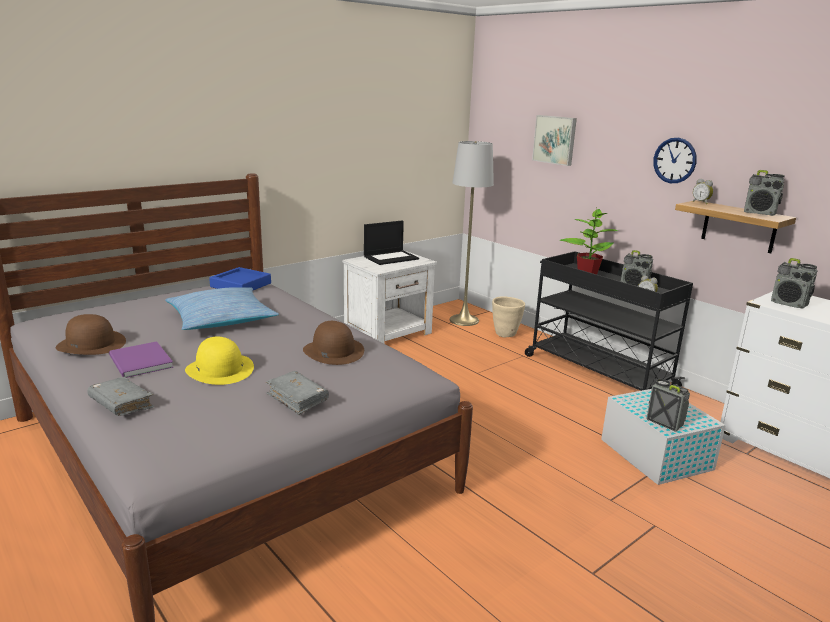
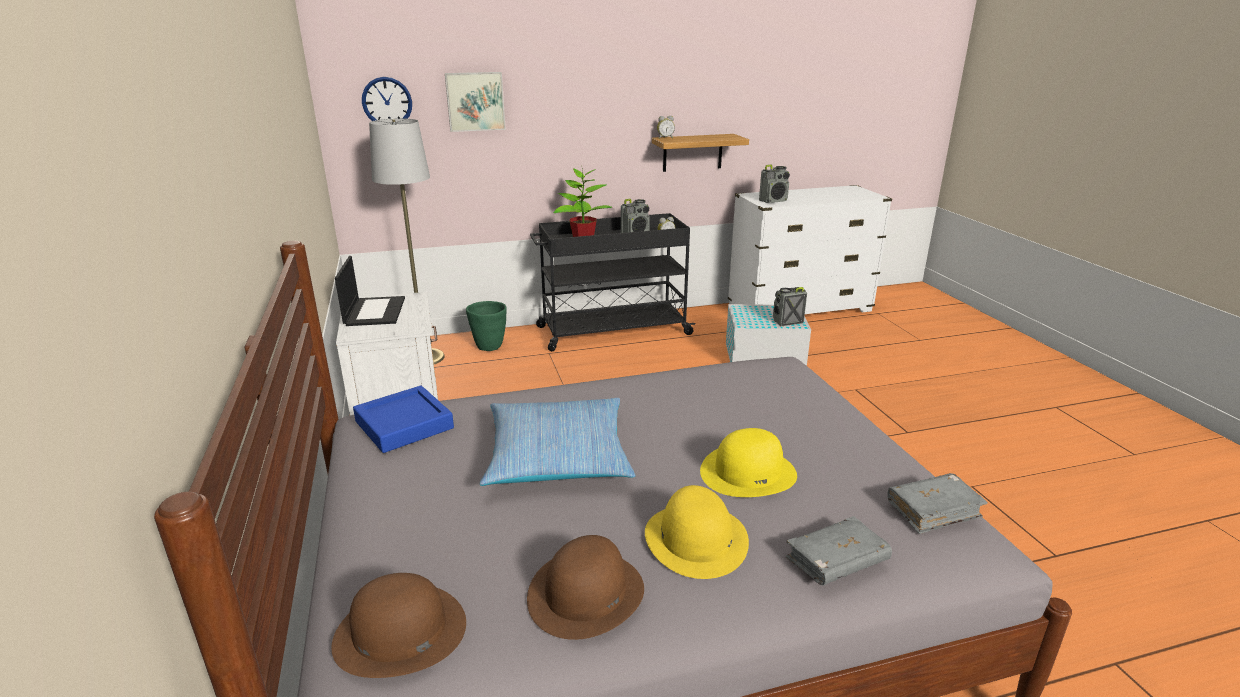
camera: 65 degrees left, 5 degrees up
(139, 362) = (696, 539): purple book -> yellow hat
(297, 398) = (842, 432): grey book -> grey book (933, 510)
(333, 351) = (720, 393): brown hat -> brown hat (399, 632)
(506, 334) = (489, 346): beige planter -> green planter
(674, 160) = (625, 103): wall clock -> wall clock (387, 102)
(760, 213) = (717, 136): radio -> none

